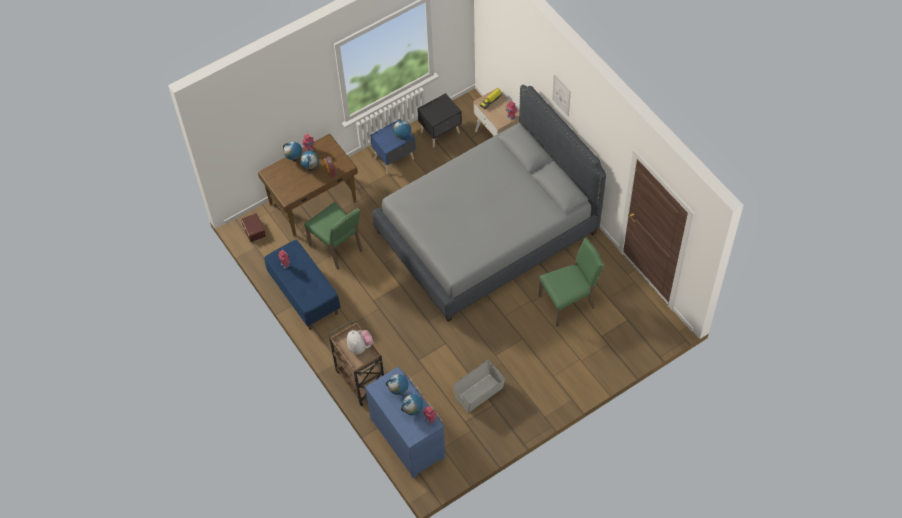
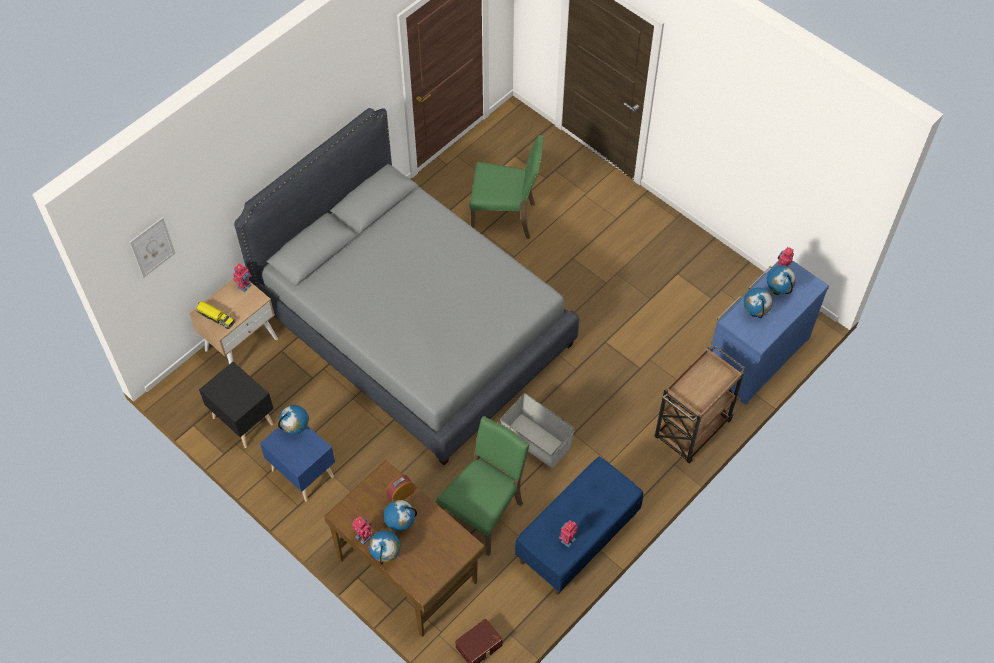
camera: 105 degrees left, 0 degrees up
(360, 347) = (699, 378): plush toy -> none
(479, 393) = (666, 290): grey storage box -> grey storage box (536, 440)
(561, 95) = (283, 137): picture -> picture (152, 247)
(568, 302) = (505, 218): green chair -> green chair turned 135 degrees clockwise

